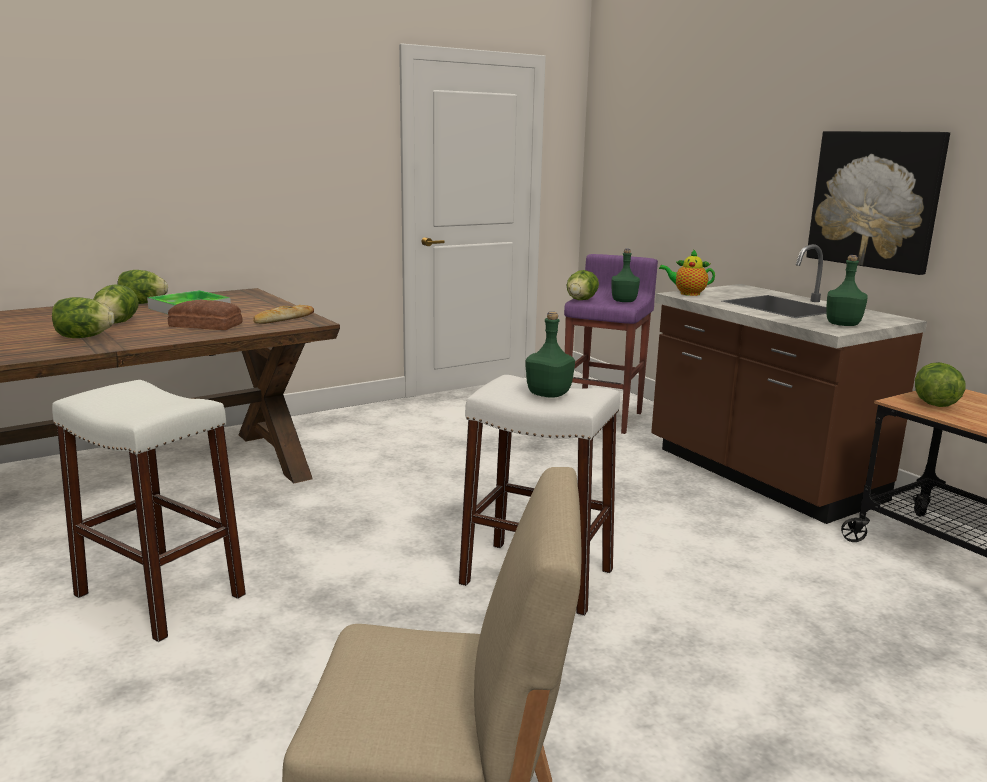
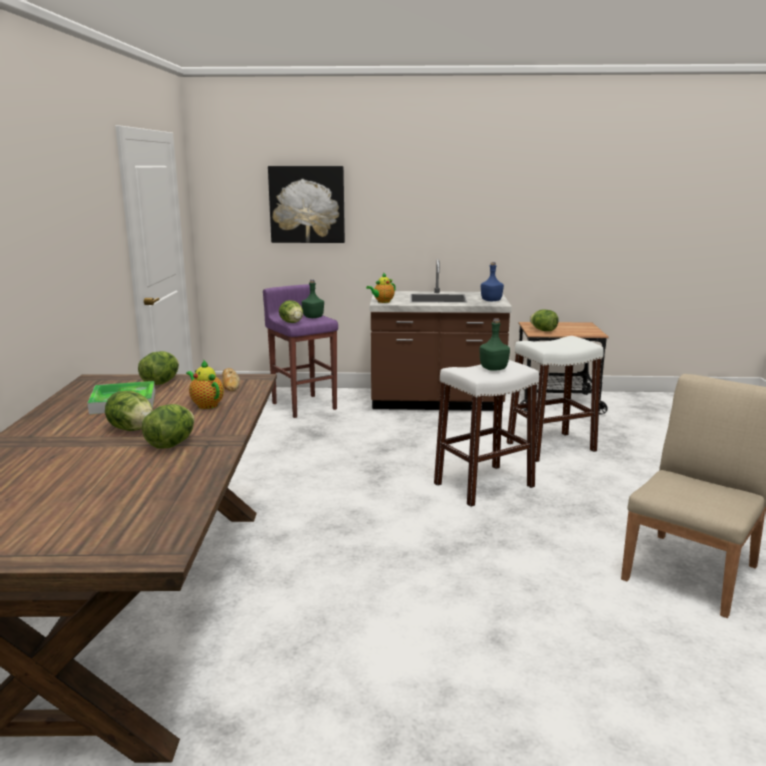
camera: 55 degrees left, 0 degrees up
(142, 303) = (60, 414): lettuce -> lettuce (161, 383)
(160, 595) = (378, 607): white stool -> white stool (551, 447)
(206, 325) = (206, 405): bread -> teapot
(842, 324) = (491, 300): green bottle -> blue bottle
(875, 200) = (458, 230): picture -> picture (307, 204)

